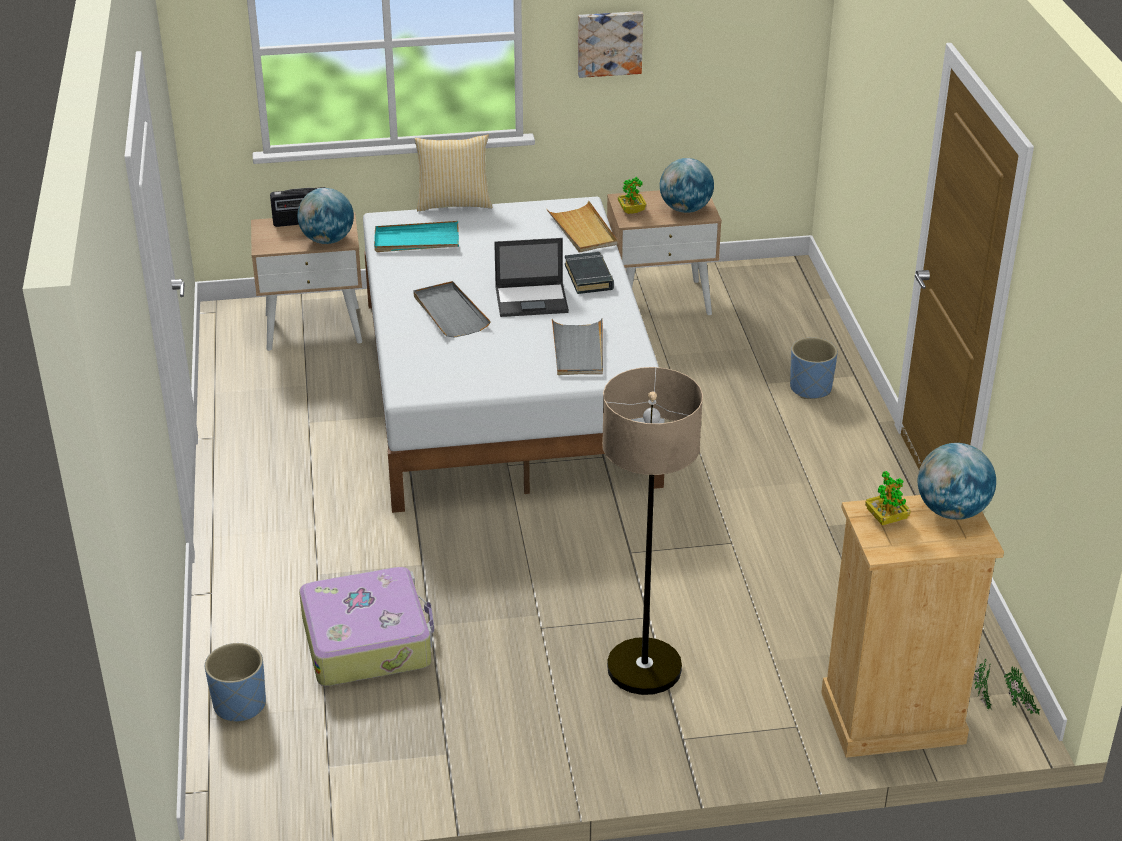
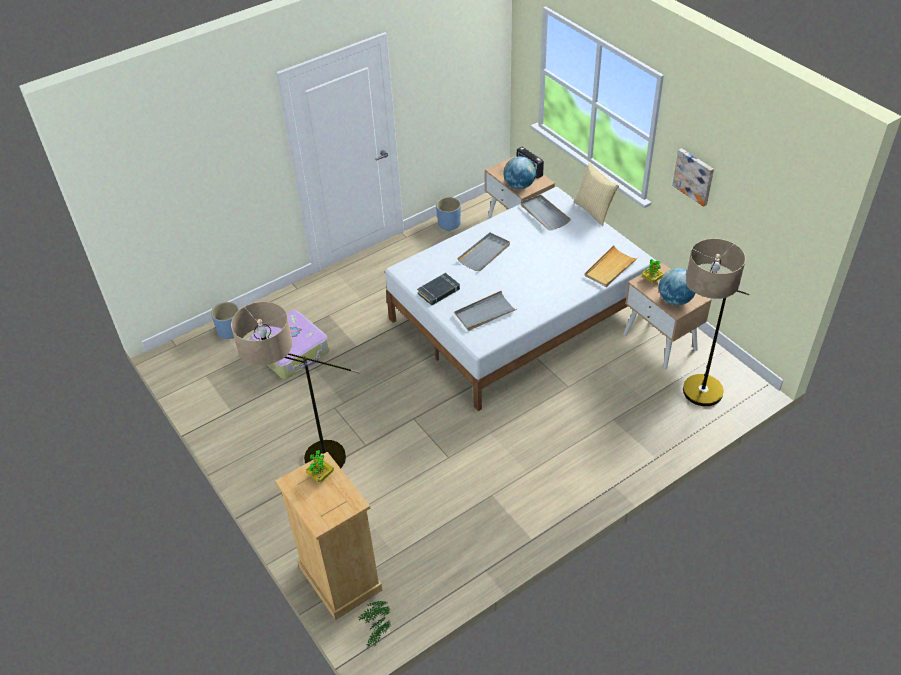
camera: 65 degrees right, 10 degrees up
(416, 240) = (544, 214): turquoise tray -> grey tray
(532, 300) = (521, 277): laptop -> none
(589, 277) = (562, 289): black book -> black book (439, 291)
(779, 315) = (692, 400): none -> floor lamp
(811, 388) = (623, 442): blue planter -> blue planter (449, 224)
(951, 511) = (343, 502): globe -> none

